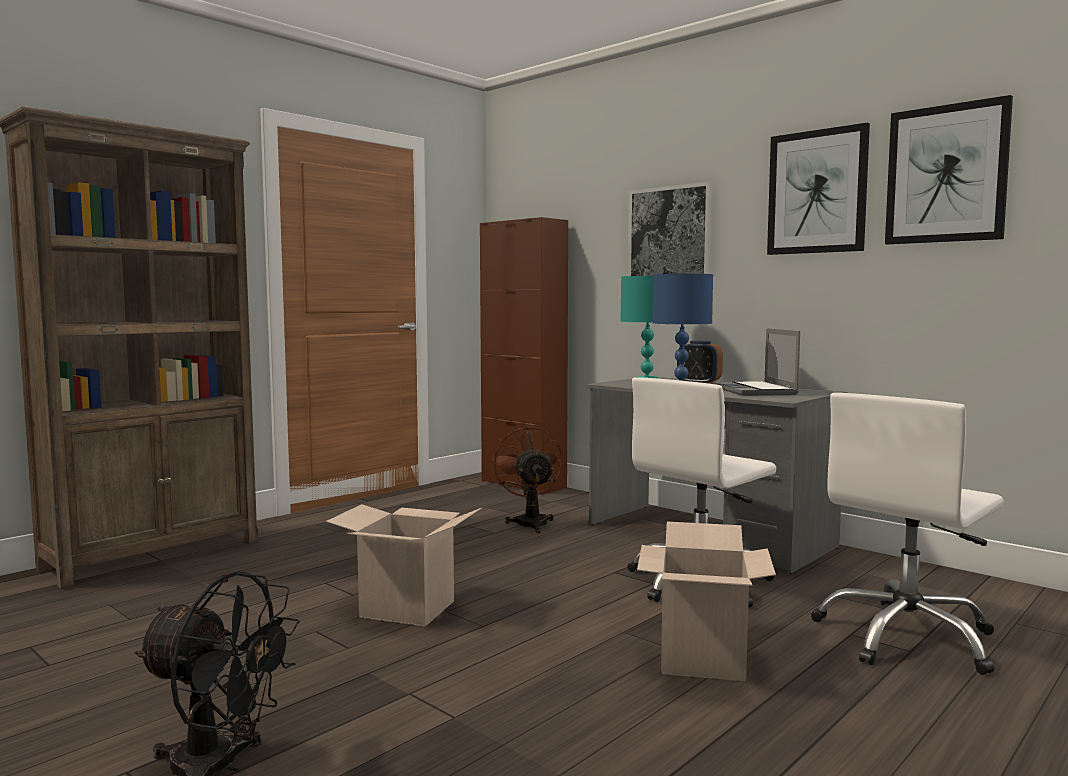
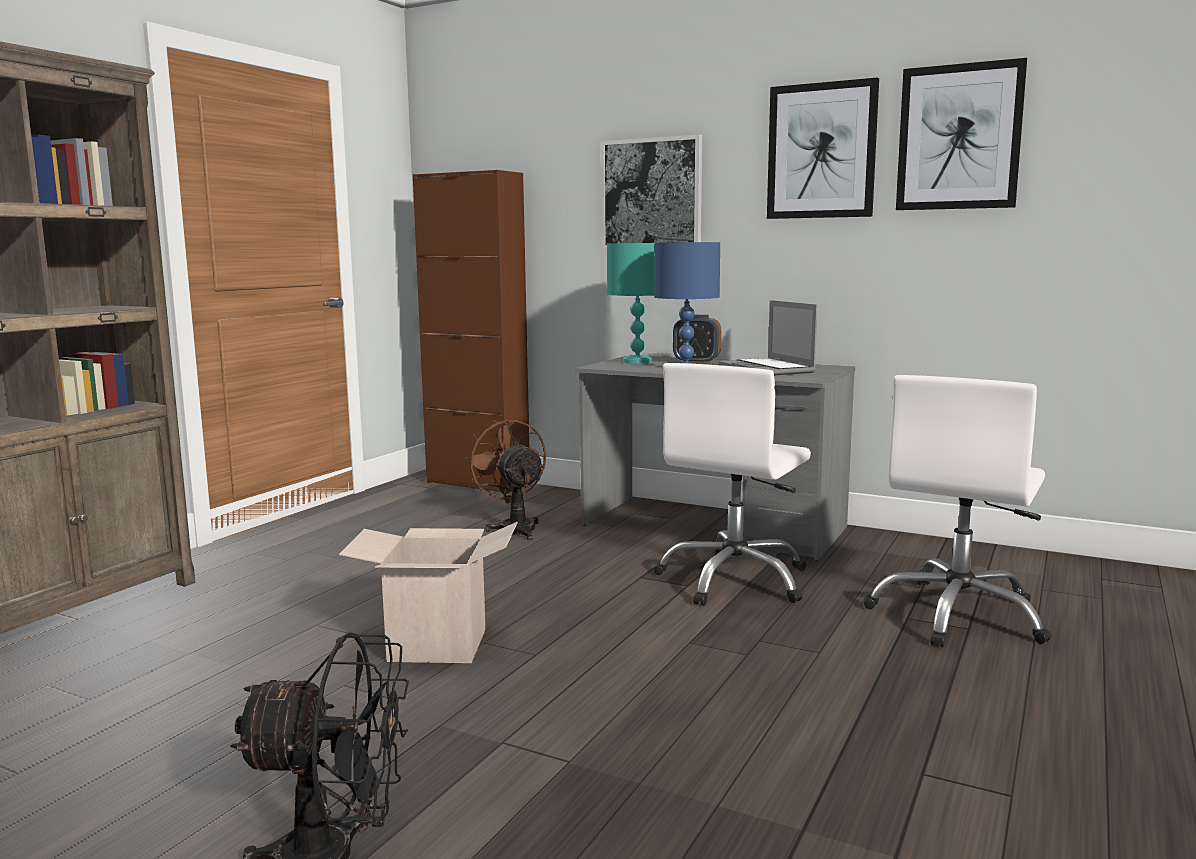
camera: 15 degrees left, 5 degrees up
(702, 658) = (784, 661): cardboard box -> none

